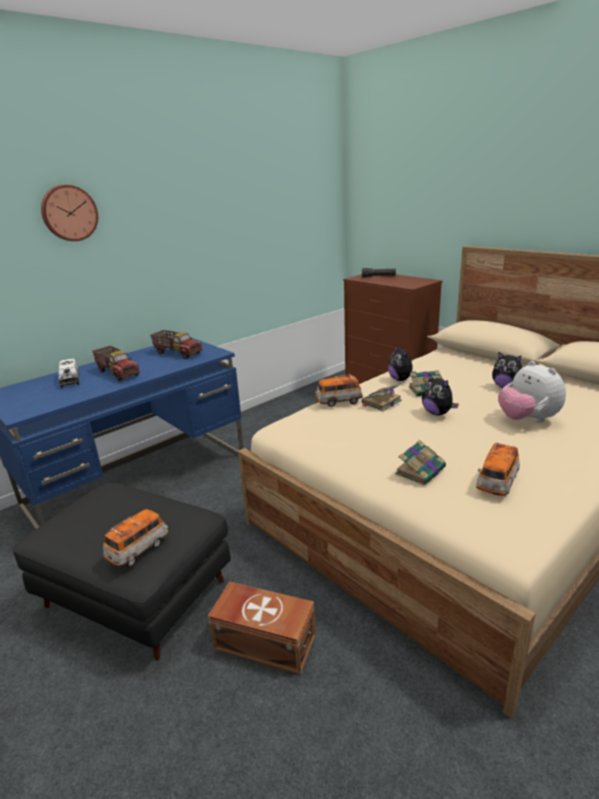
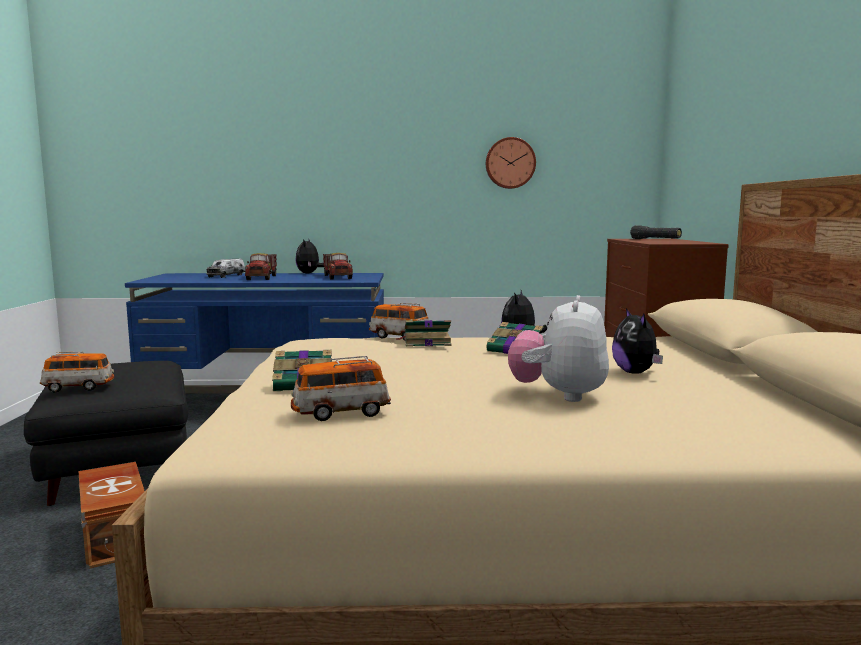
camera: 40 degrees right, 15 degrees down
(69, 213) = (279, 126): wall clock -> wall clock (510, 163)
(437, 413) = (464, 364): plush toy -> plush toy (309, 273)

